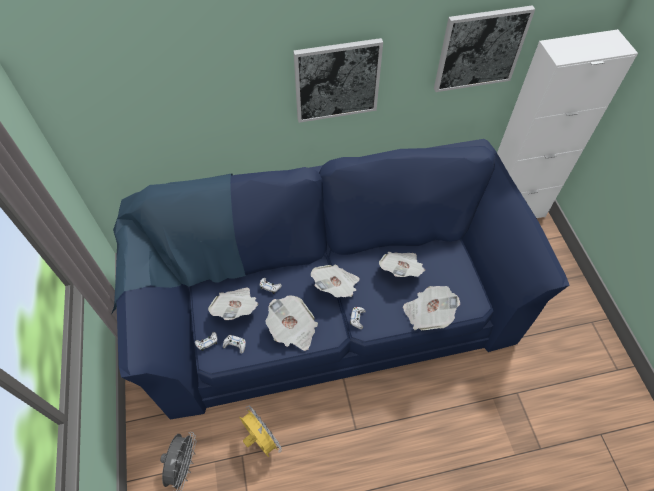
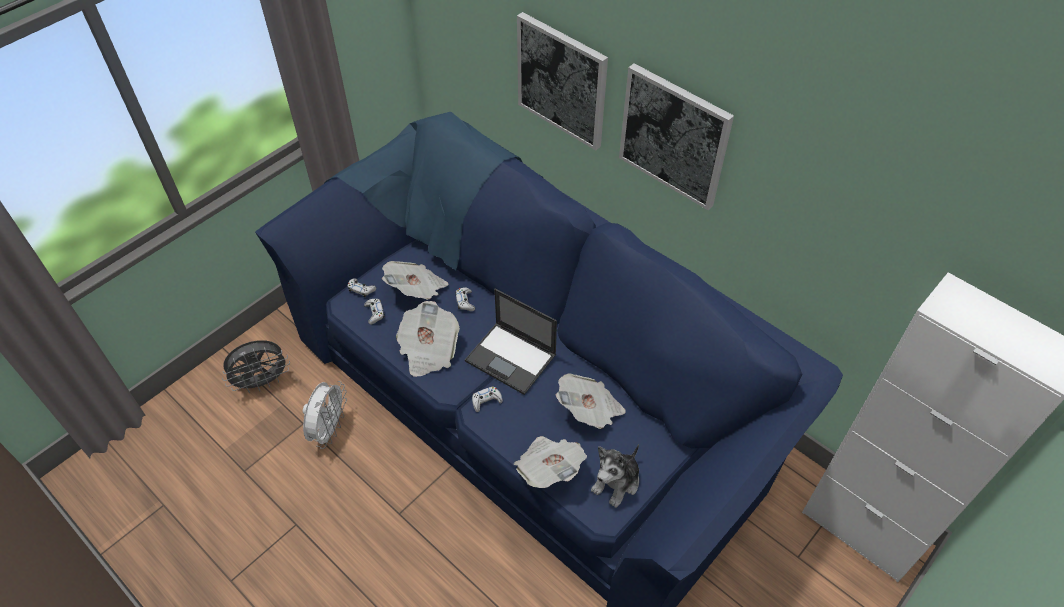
camera: 55 degrees right, 5 degrees down
(260, 440) = (329, 429): yellow fan -> white fan
(336, 286) = (512, 358): newspaper -> laptop
(458, 286) = (617, 482): none -> plush toy
(480, 49) = (864, 224): picture -> picture (562, 80)

